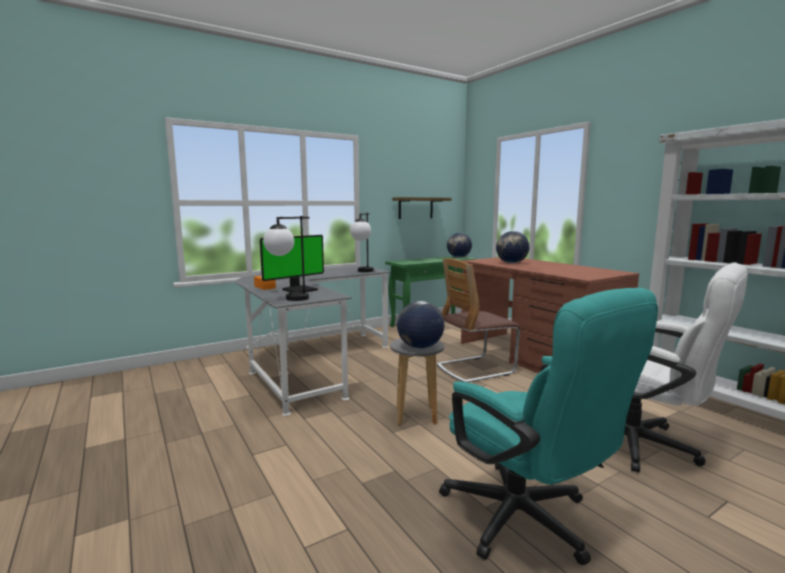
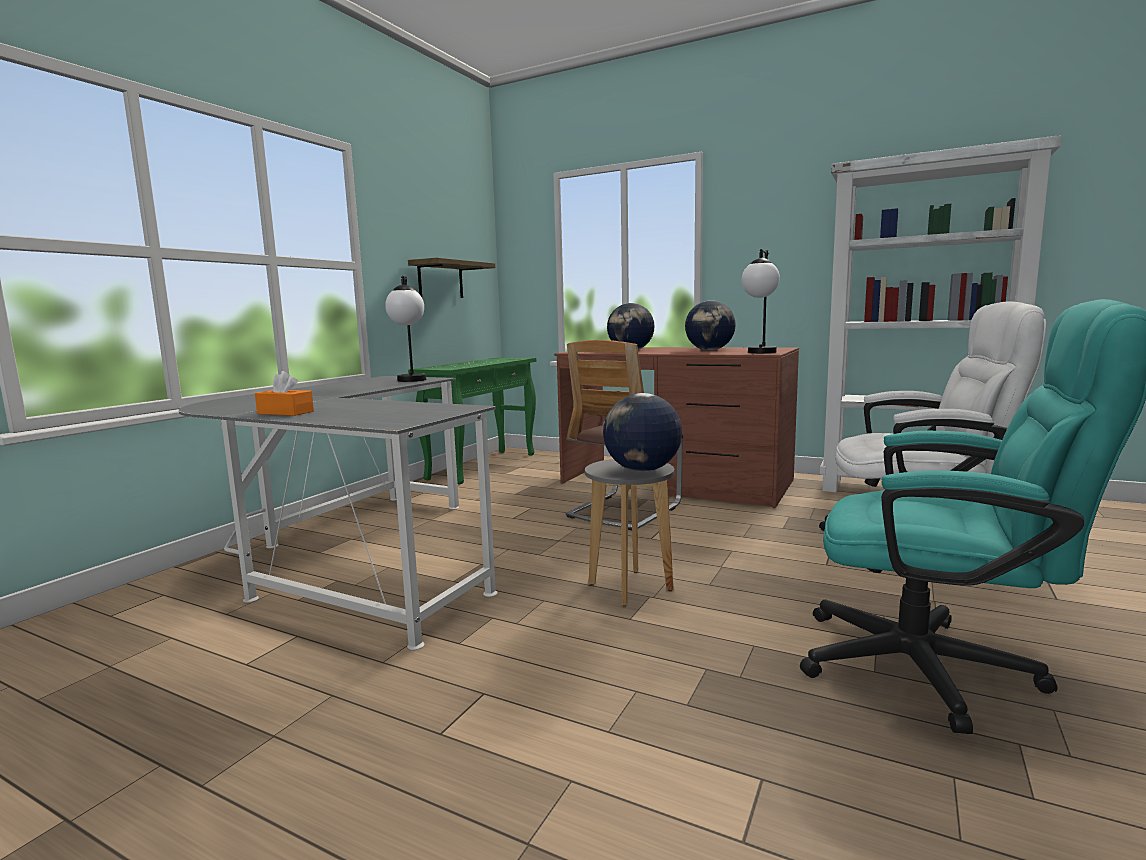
camera: 30 degrees left, 0 degrees up
(288, 299) = (392, 420): table lamp -> table lamp (760, 353)
(299, 289) = (369, 408): monitor -> none
(458, 257) = (508, 358): globe -> globe (709, 350)

